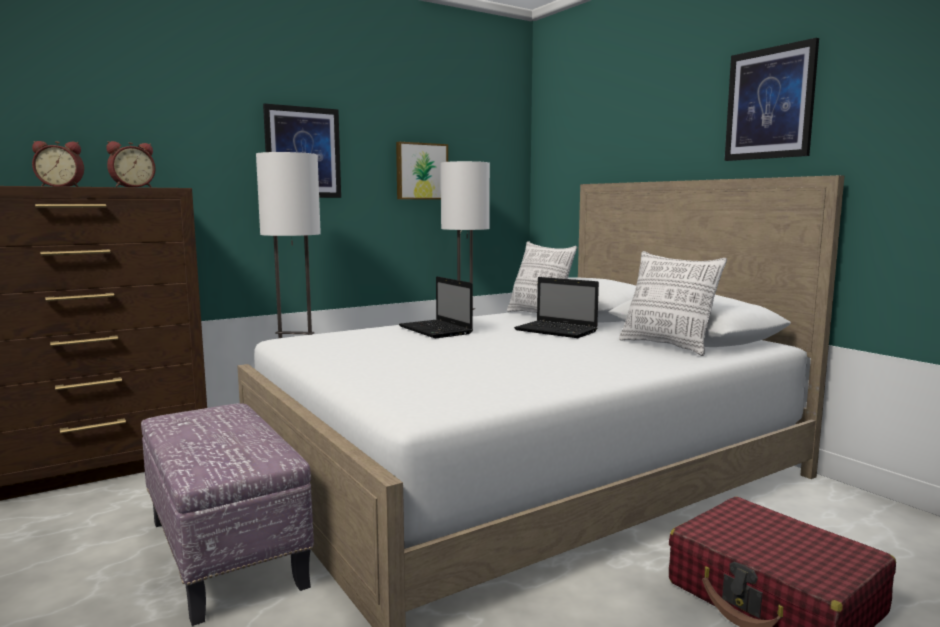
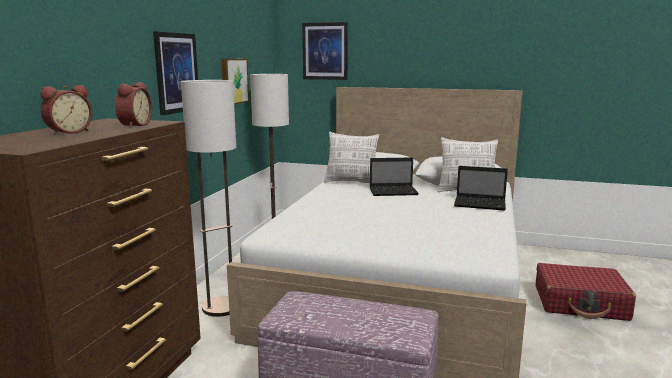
camera: 40 degrees left, 5 degrees up
(436, 330) = (333, 205): laptop -> laptop (481, 204)
(770, 103) = (475, 47): picture -> picture (325, 51)

